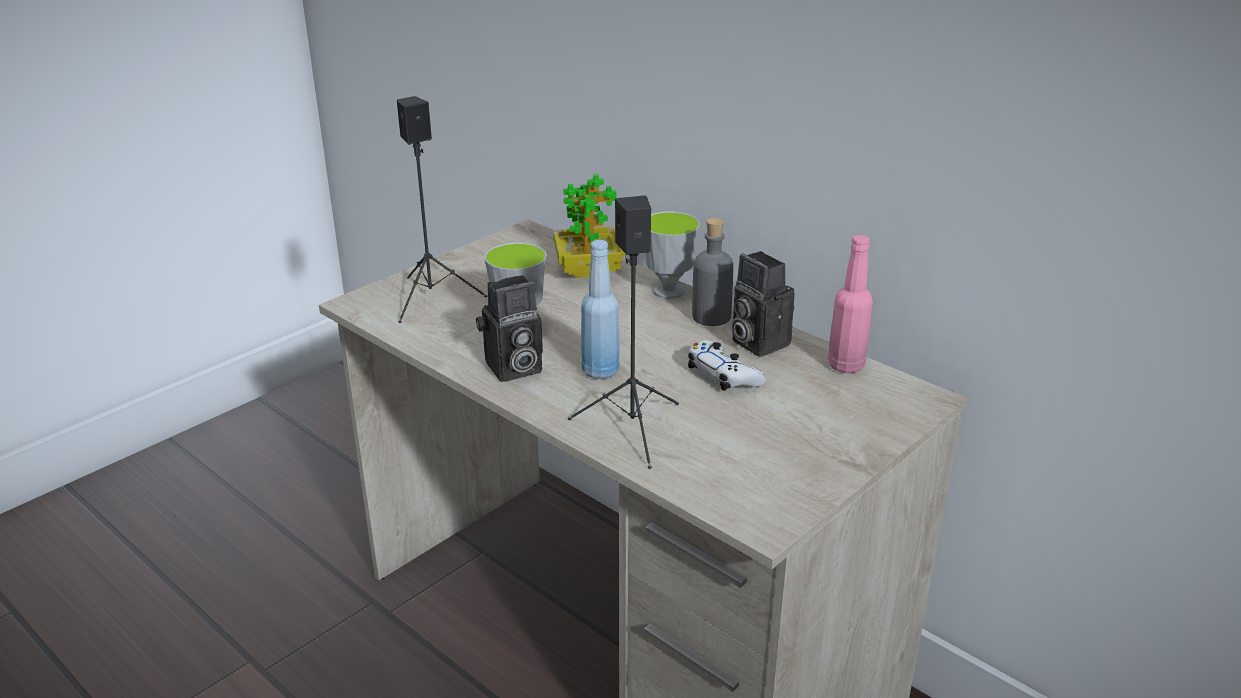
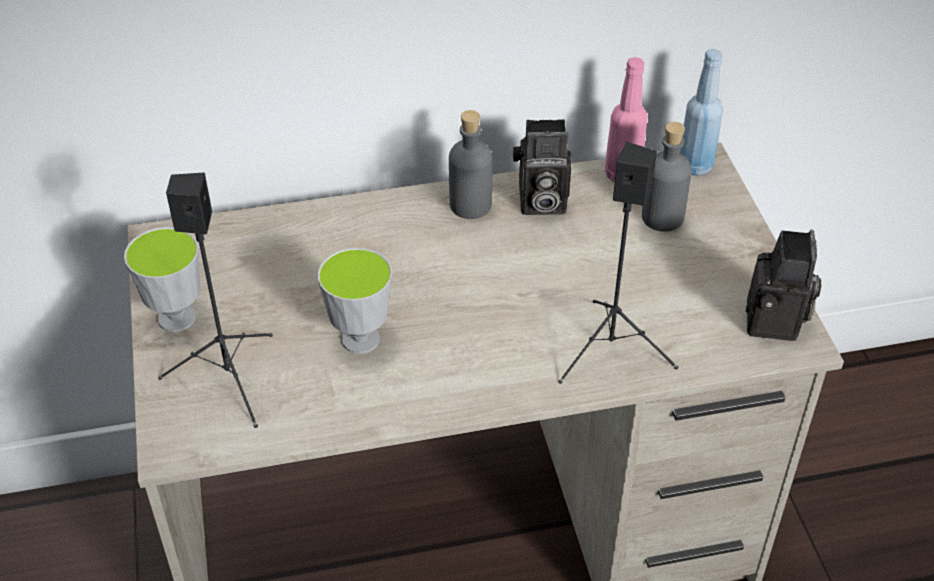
camera: 55 degrees left, 15 degrees up
(512, 369) = (438, 381): camera -> camera (776, 324)
(589, 271) = (298, 237): potted plant -> none
(600, 371) = (497, 322): blue bottle -> blue bottle (695, 166)
(668, 291) = (397, 206): cup -> cup (177, 318)
(723, 375) = (574, 250): white game controller -> none
(822, 401) = (662, 217): none -> grey bottle

